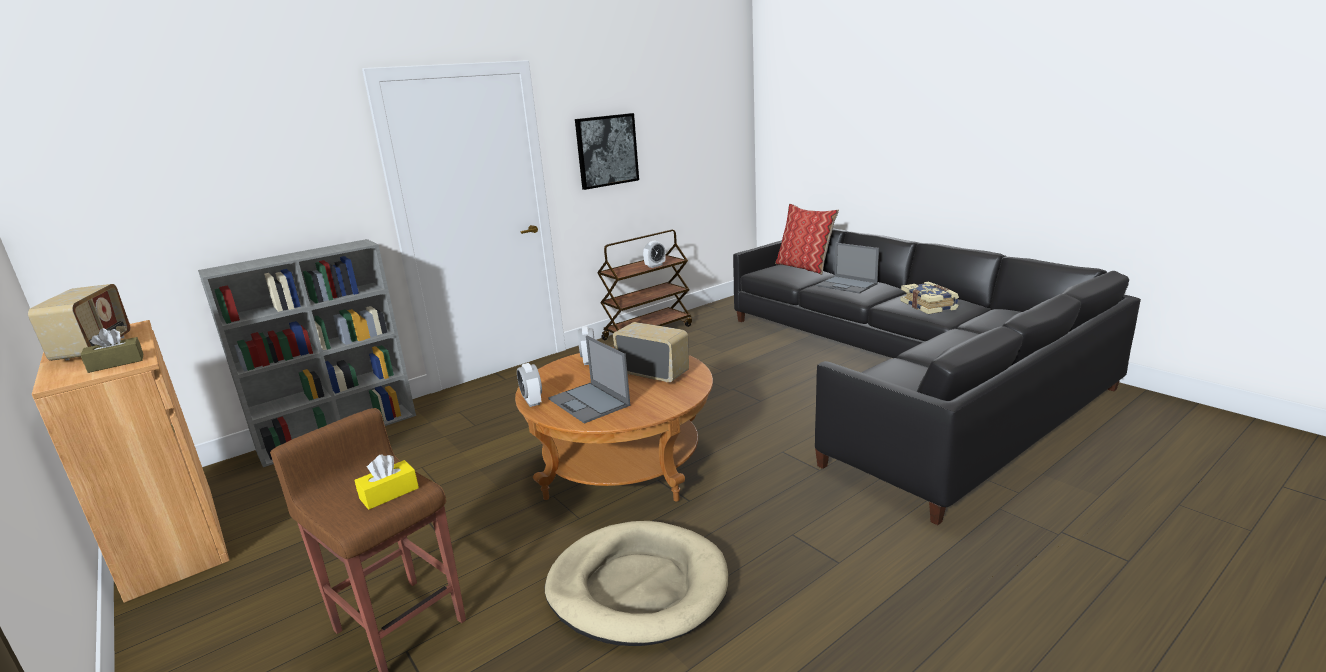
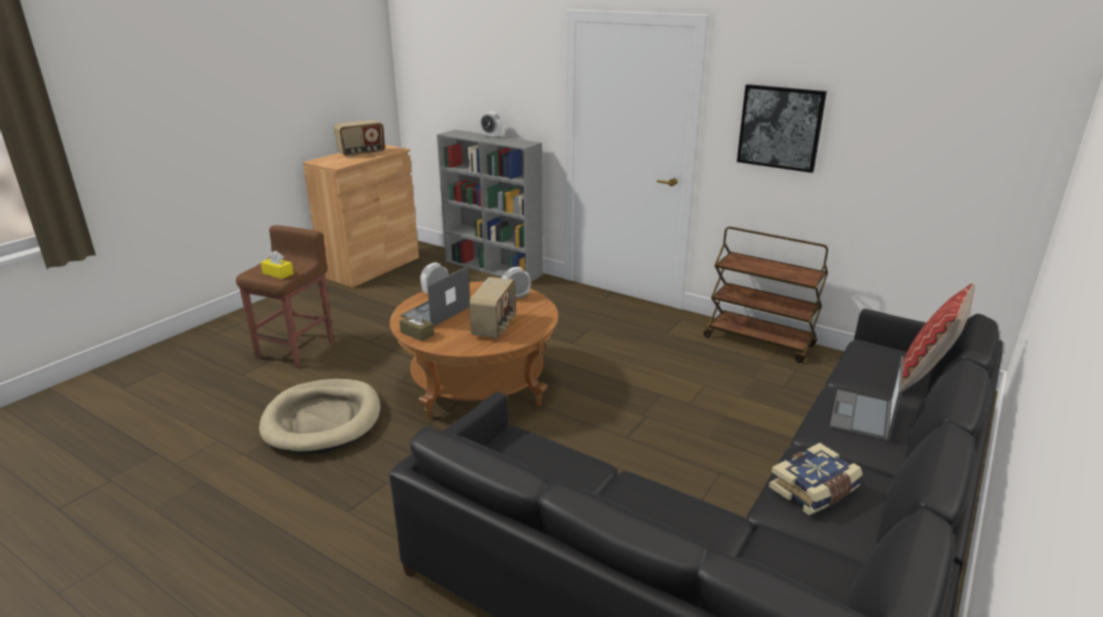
camera: 70 degrees right, 5 degrees up
(116, 363) = (338, 162): brown tissue box -> brown tissue box (417, 334)
(655, 266) = (776, 274): alarm clock -> alarm clock (491, 137)

